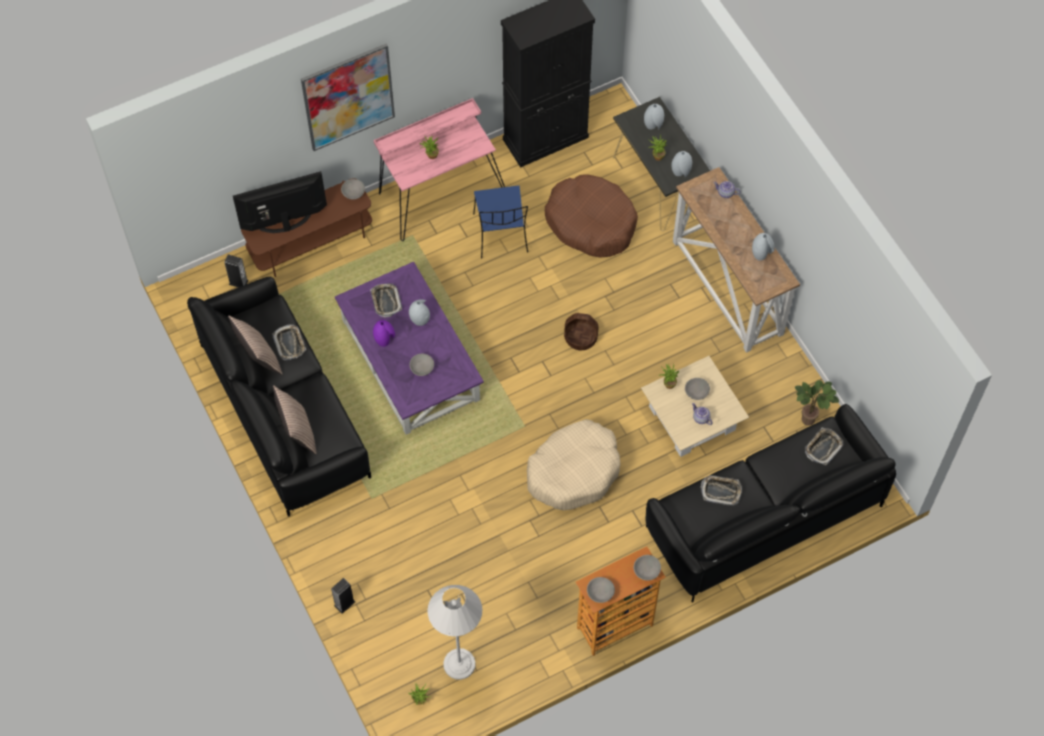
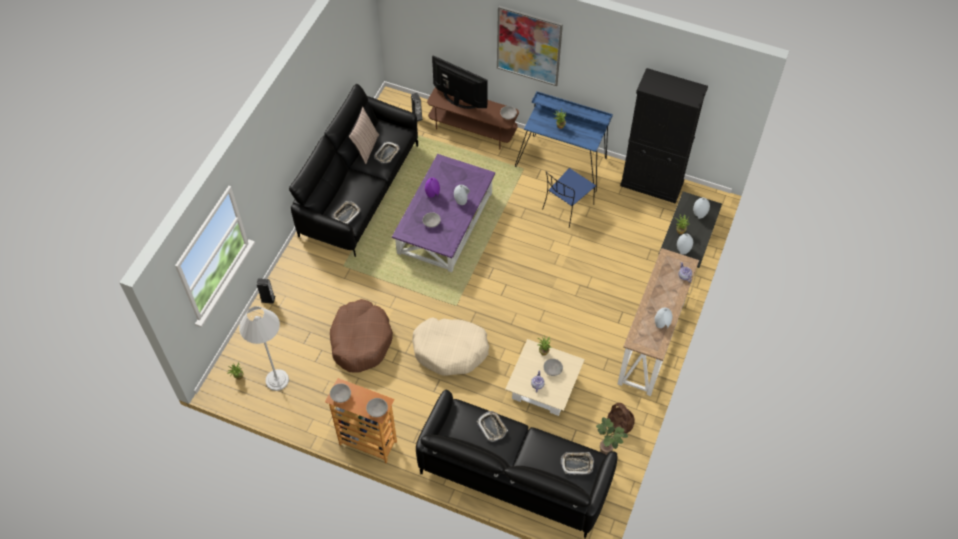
camera: 50 degrees right, 5 degrees down
(297, 432) = (337, 195): pillow -> none
(386, 301) = (457, 177): tray -> tray (346, 214)
(440, 193) = (563, 162): pink desk -> blue desk
(581, 337) = (540, 292): basket -> basket (620, 424)
(591, 222) = (621, 244): brown dog bed -> brown dog bed (360, 340)

